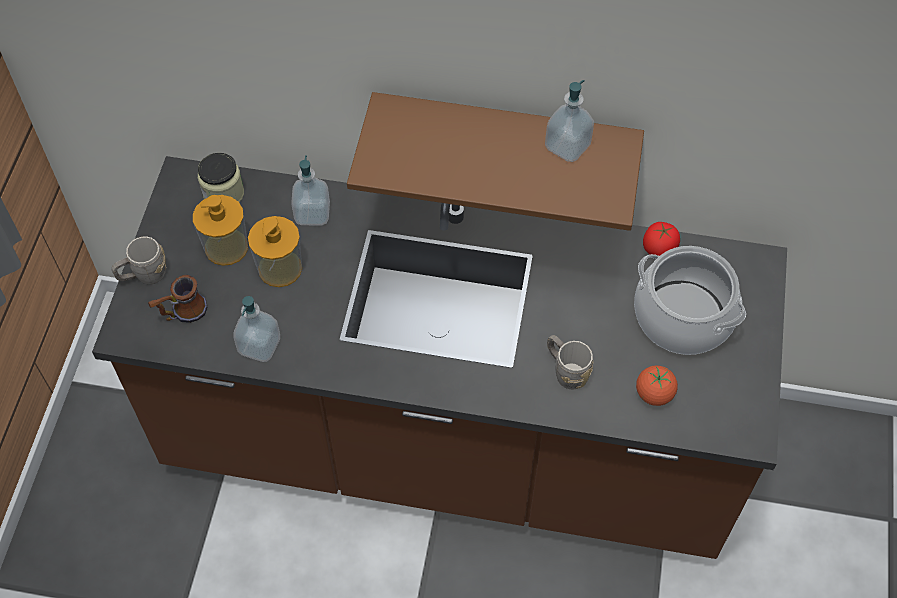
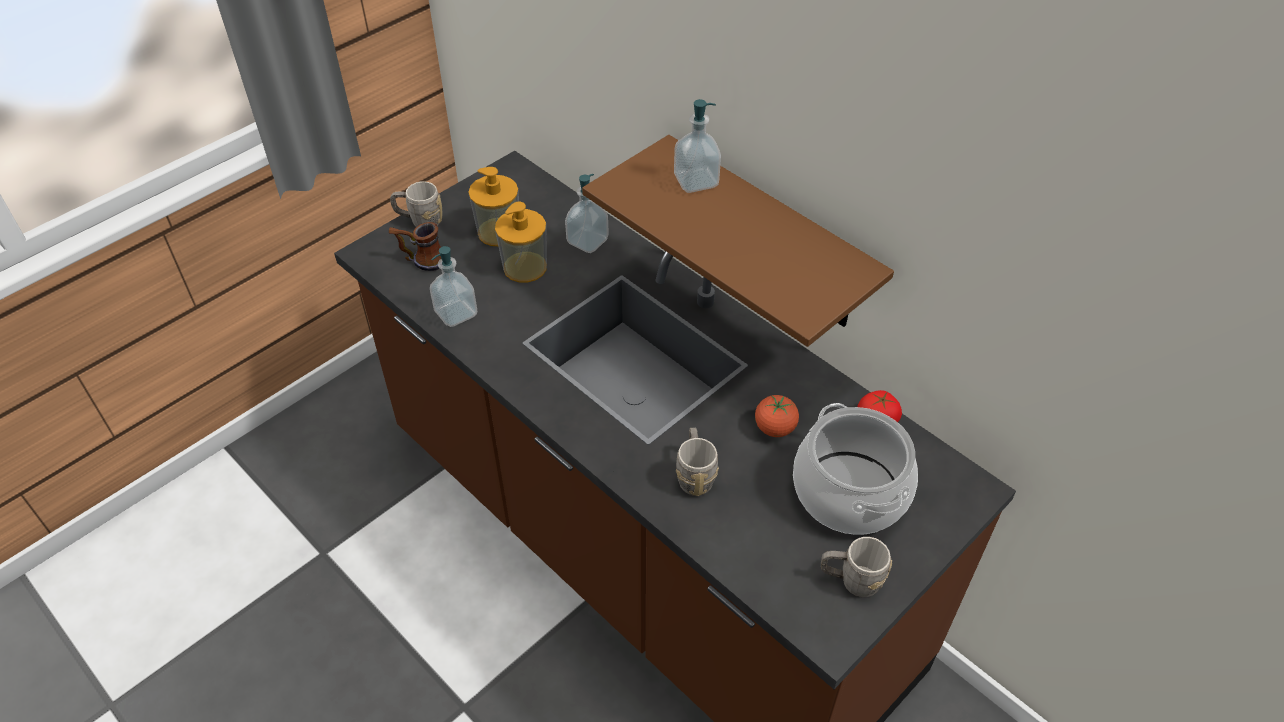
camera: 35 degrees right, 10 degrees down
(223, 194) = (532, 195): jar -> none
(567, 146) = (805, 249): soap dispenser -> soap dispenser (696, 181)
(654, 394) = (762, 542): tomato -> tomato (775, 428)
(733, 384) = (851, 580): none -> grey mug

